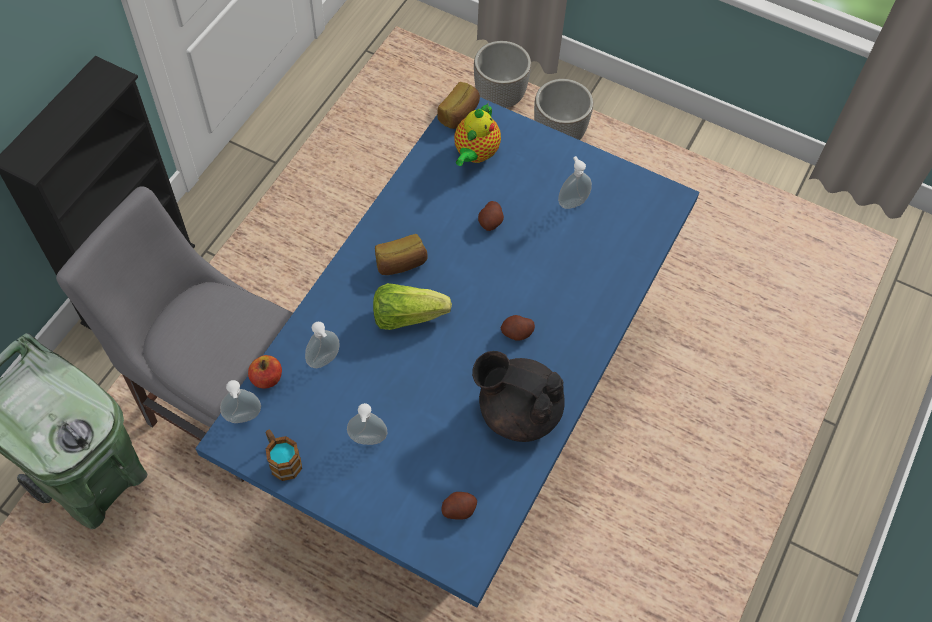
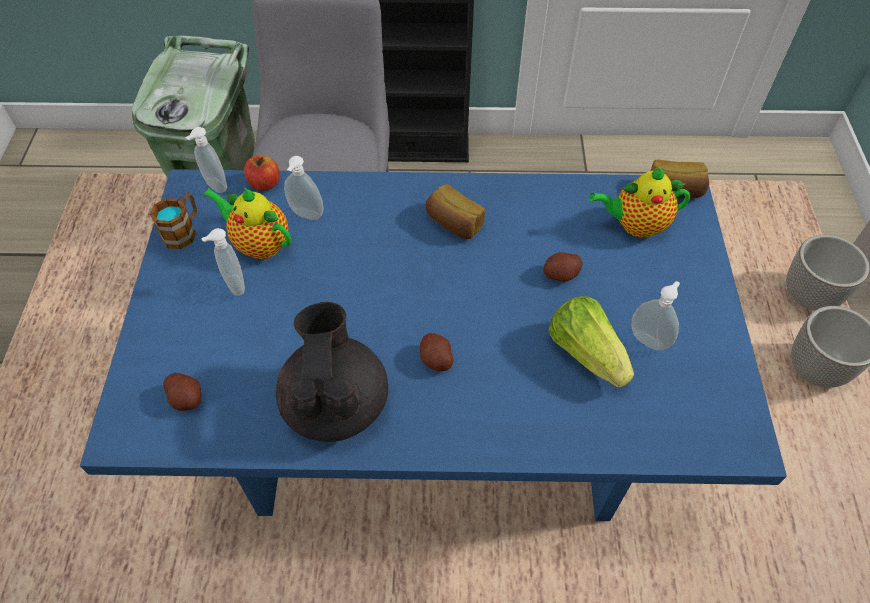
camera: 65 degrees right, 5 degrees down
(334, 407) = (259, 244): none -> teapot
(407, 316) = (395, 254): lettuce -> lettuce (586, 352)

